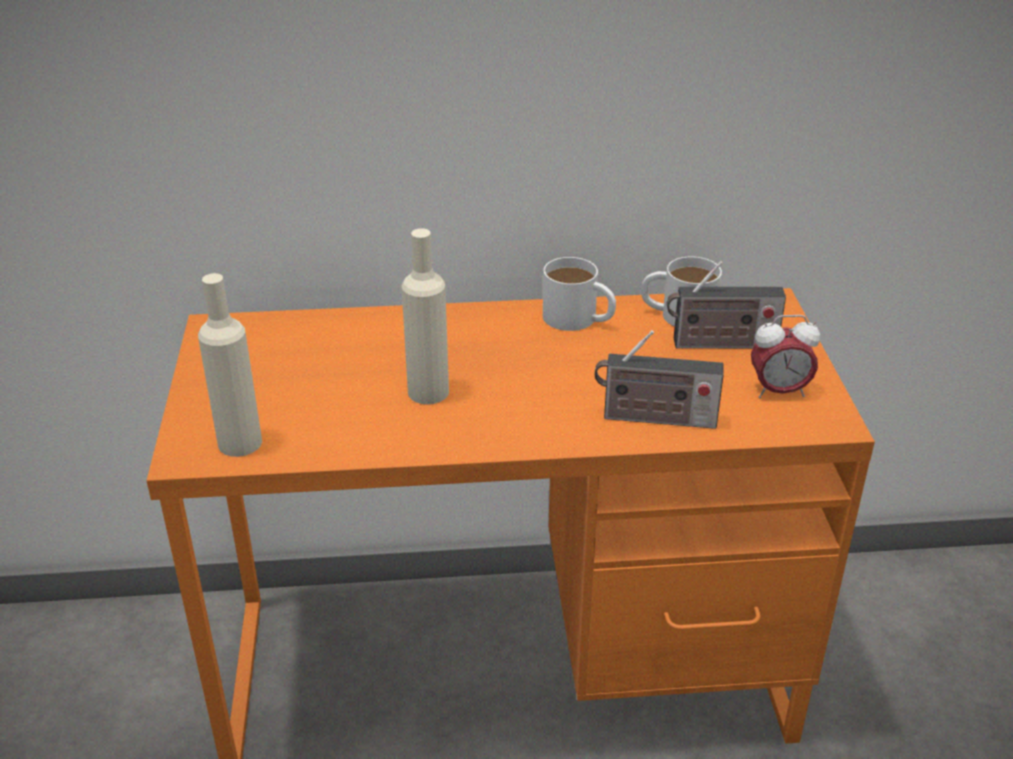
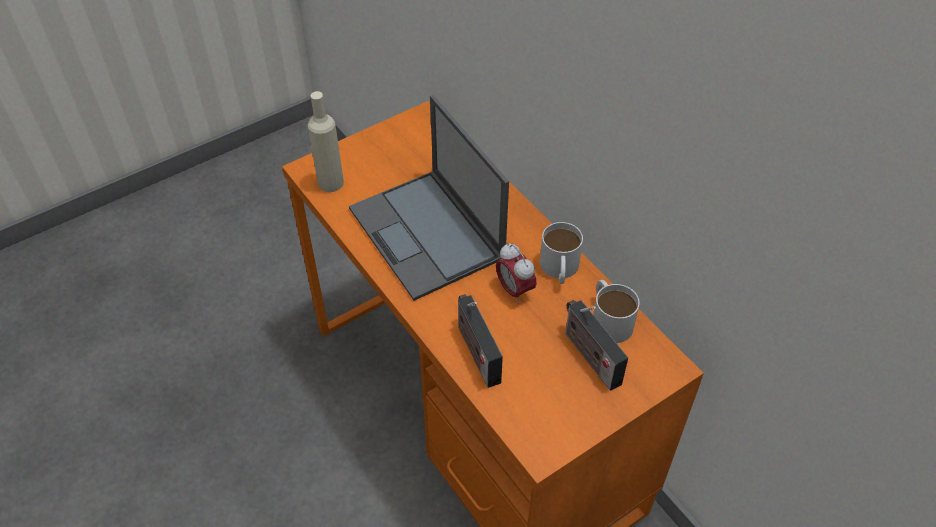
camera: 60 degrees right, 15 degrees up
(428, 392) = (427, 234): beige bottle -> laptop
(779, 391) = (556, 408): alarm clock -> alarm clock (514, 290)

